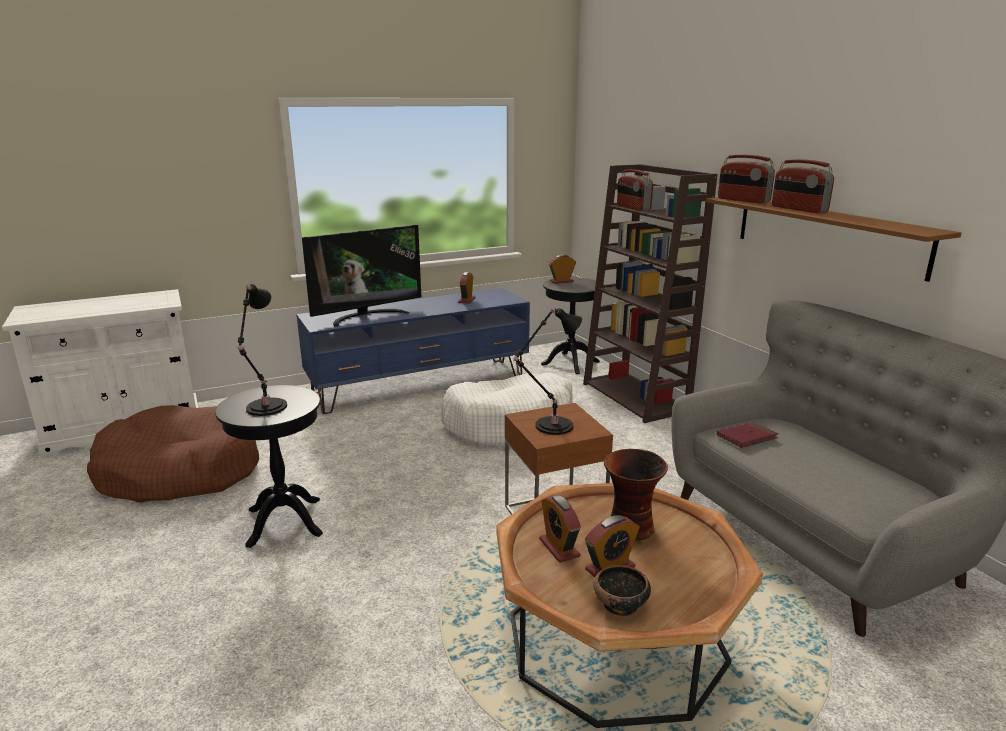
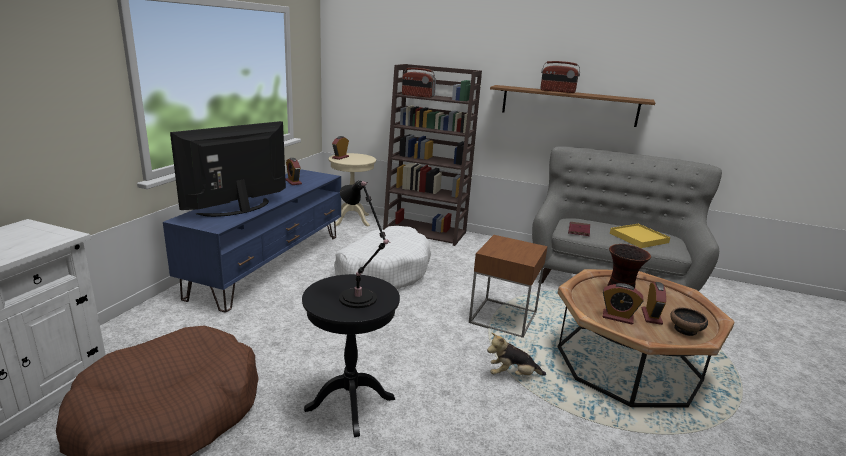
camera: 45 degrees left, 0 degrees up
(366, 316) = (240, 210): television -> television turned 150 degrees counterclockwise
(453, 574) = (512, 375): none -> plush toy
(550, 426) = (512, 251): black table lamp -> none
(570, 363) = (352, 220): black side table -> beige side table
(743, 200) = (513, 87): radio -> none
(834, 477) = (638, 238): none -> yellow tray

